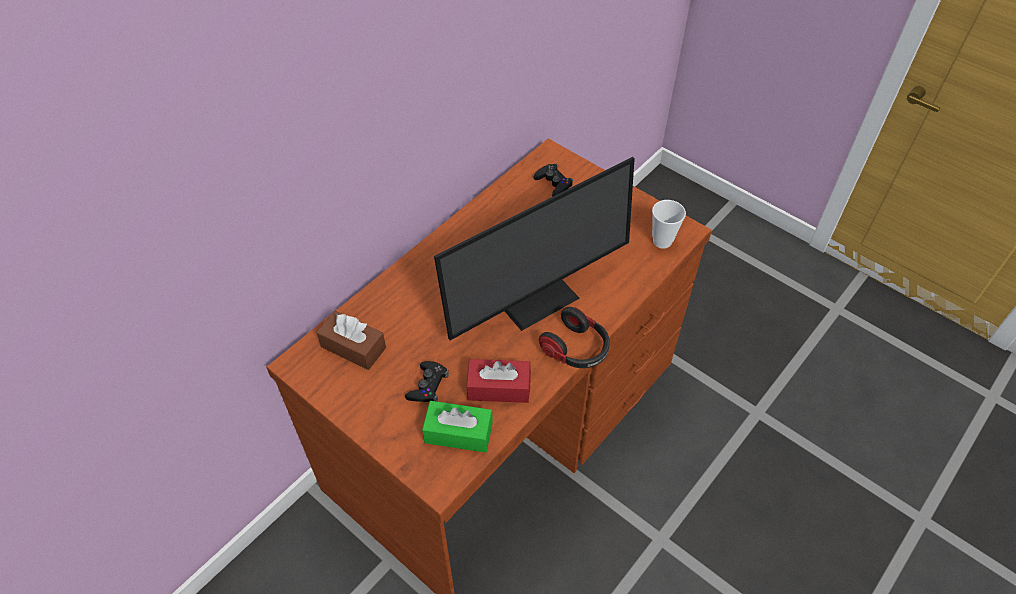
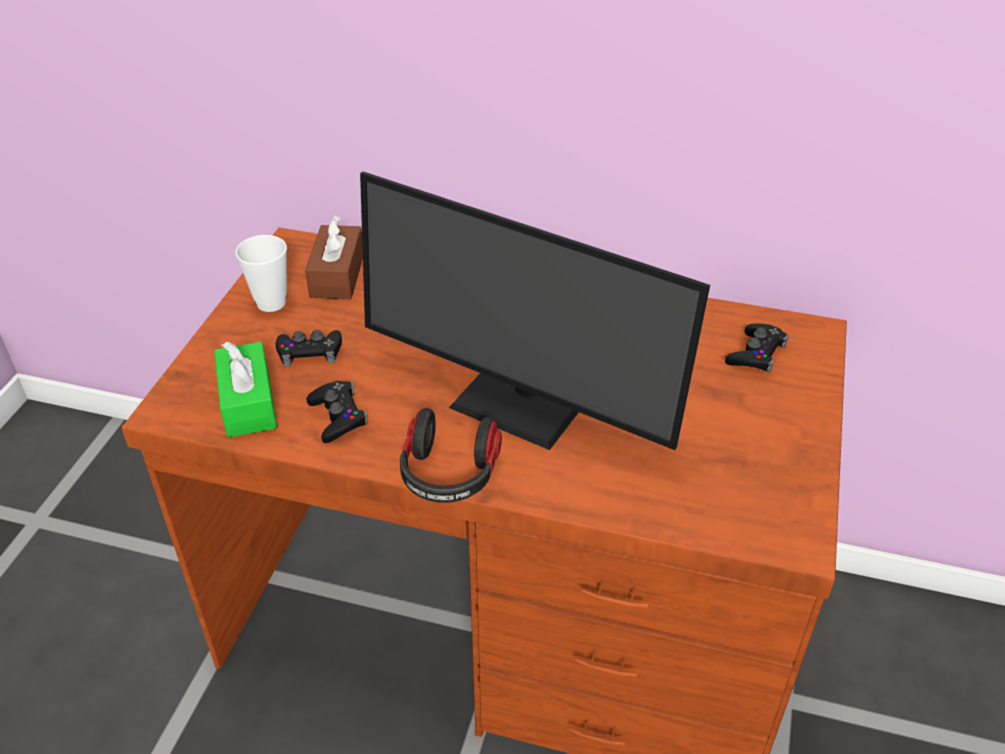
camera: 65 degrees right, 10 degrees down
(498, 388) = (338, 416): red tissue box -> black game controller
(662, 241) = (745, 516): cup -> cup (271, 303)

